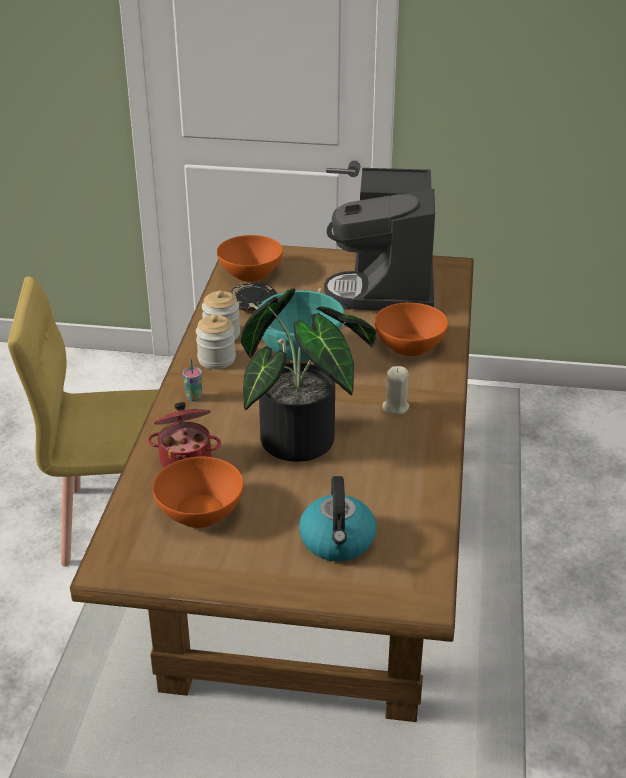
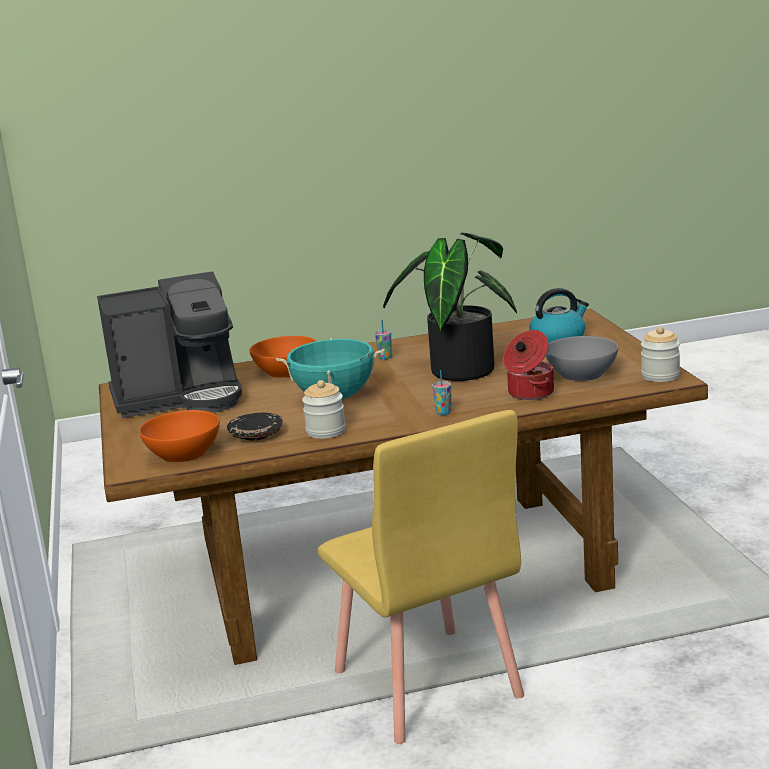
camera: 110 degrees left, 15 degrees down
(199, 511) = (582, 374): orange bowl -> grey bowl
(216, 359) = (373, 422): jar -> jar (660, 376)
(395, 407) = (385, 357): beige candle -> cup

